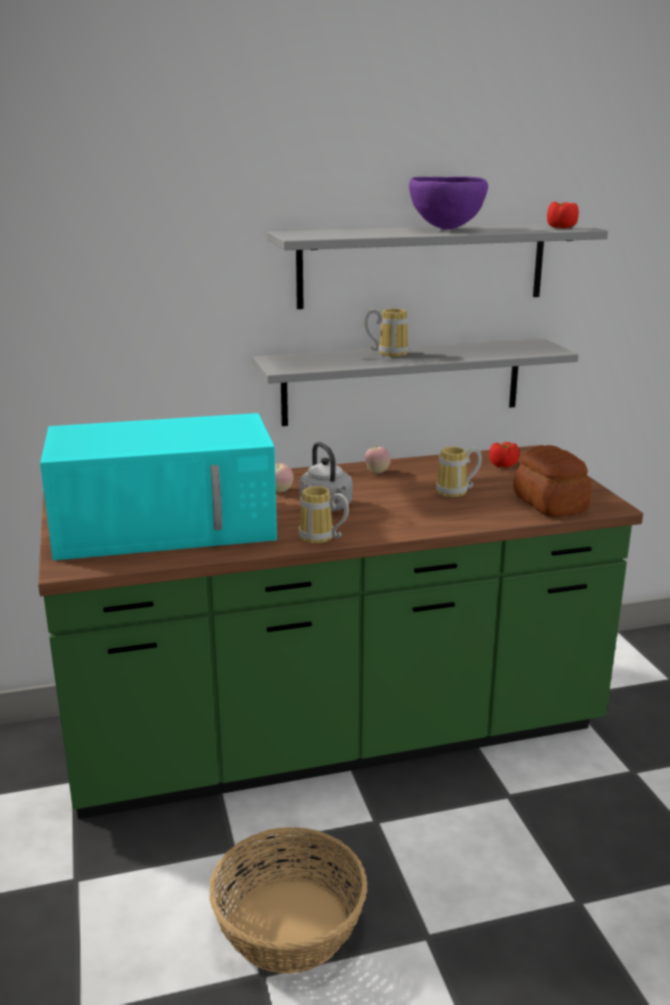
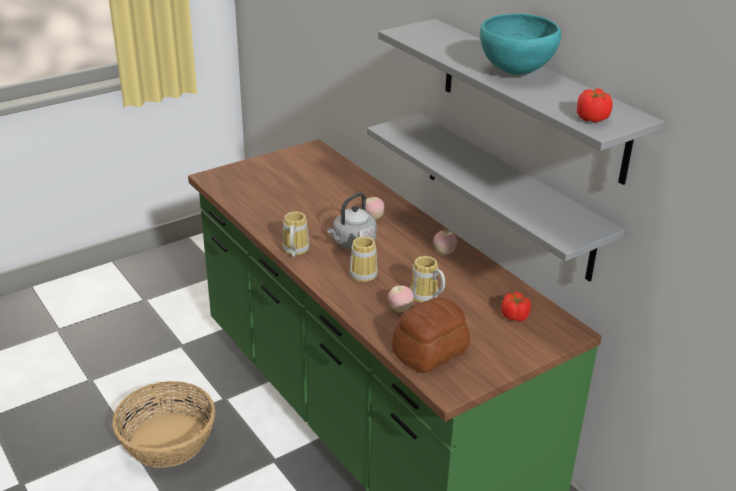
camera: 70 degrees right, 10 degrees up
(168, 526) = (285, 192): turquoise microwave -> none
(389, 353) = (477, 161): mug -> mug (364, 272)
(445, 229) = (515, 72): purple bowl -> turquoise bowl
(472, 505) = (400, 309): none -> apple

